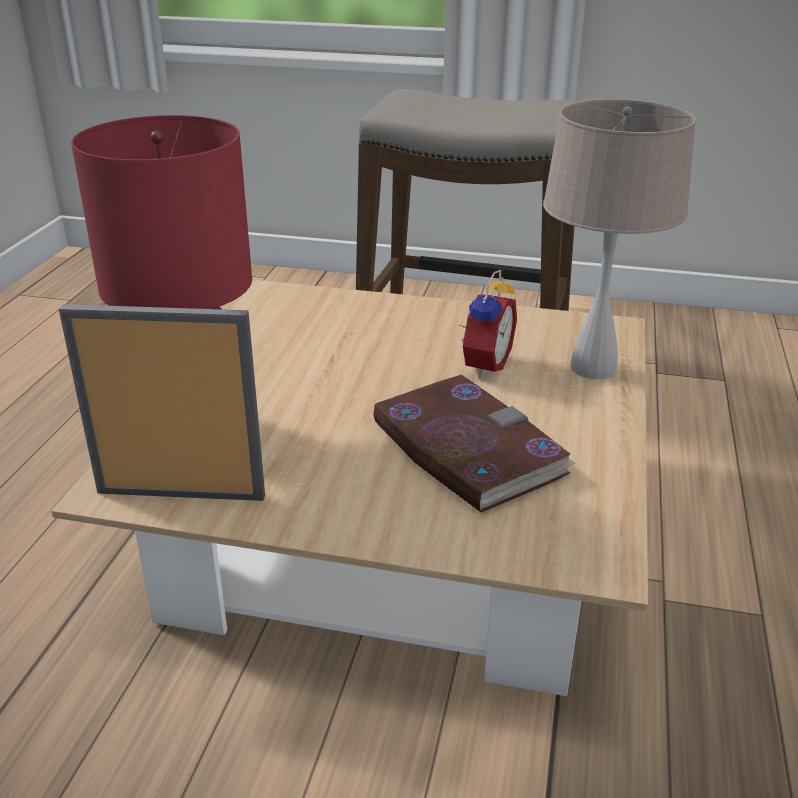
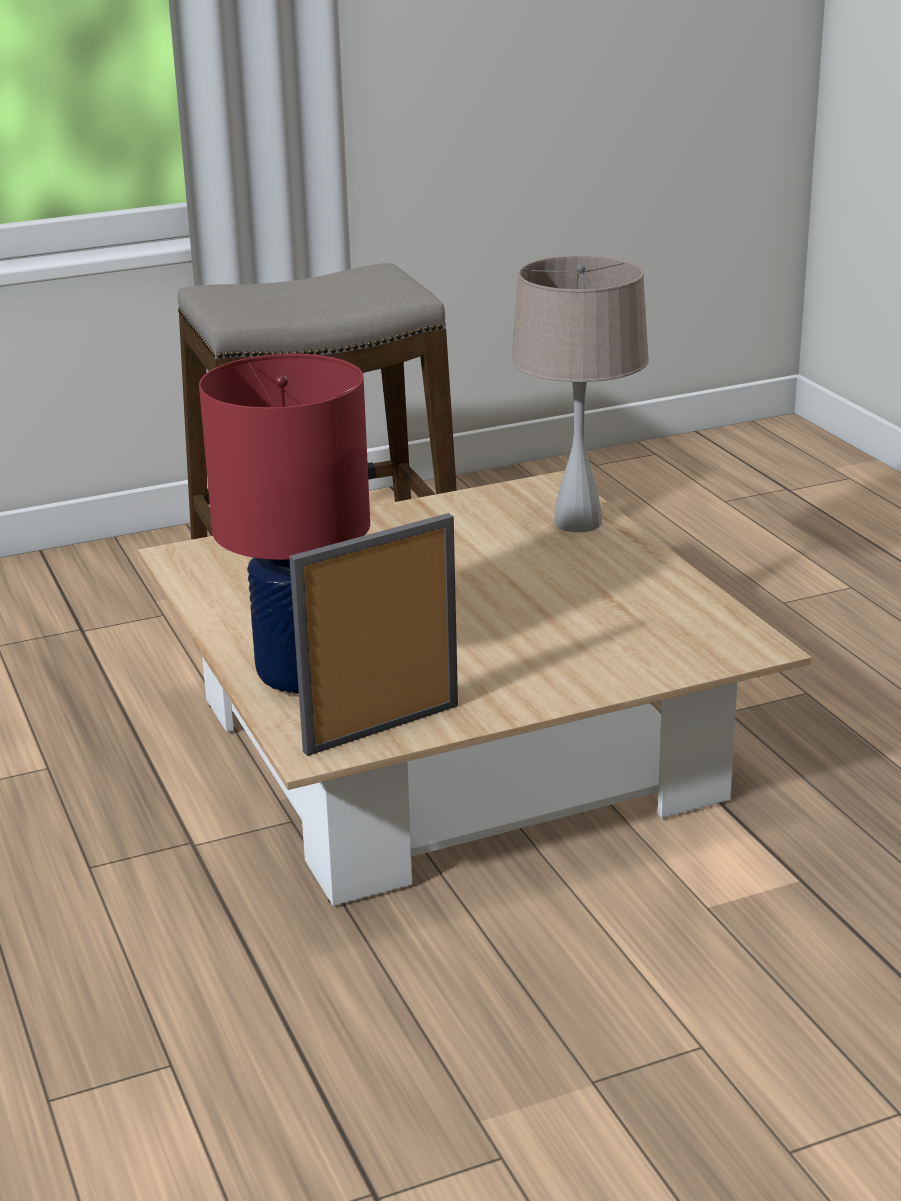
camera: 35 degrees left, 5 degrees down
(466, 448) = (561, 613): book -> none
(482, 365) = (484, 550): alarm clock -> none

